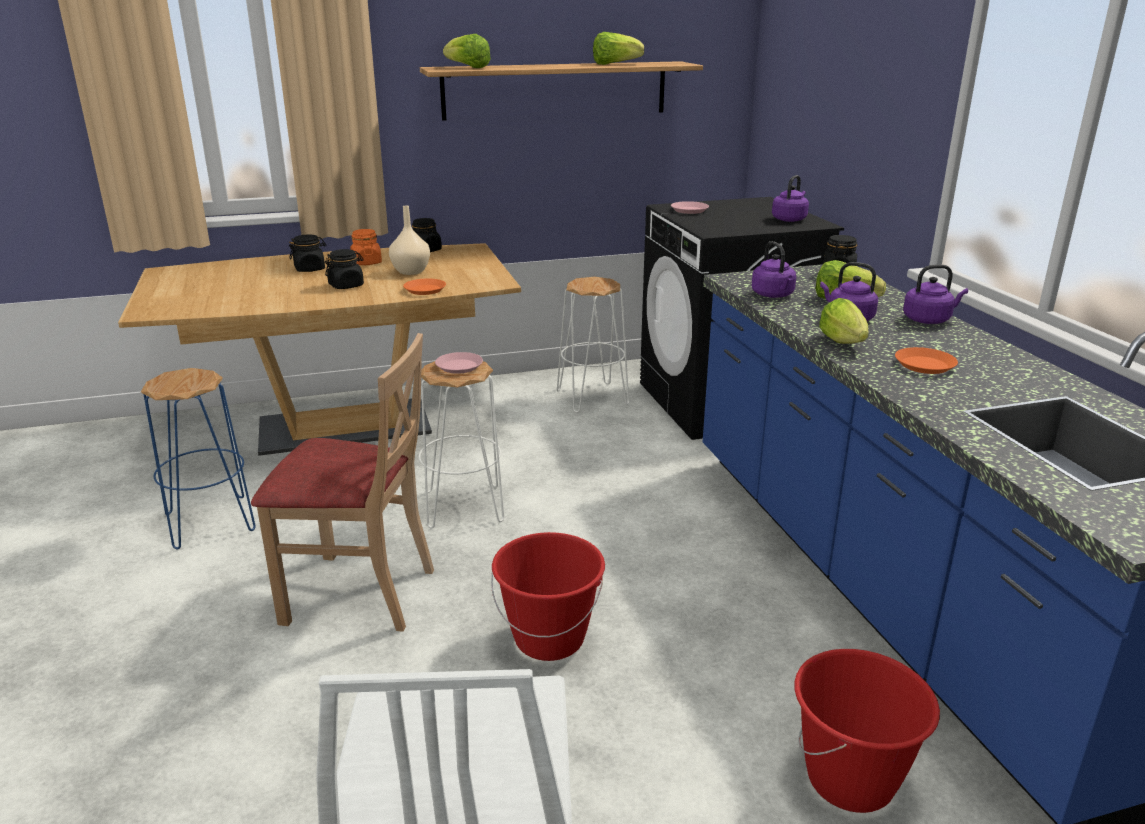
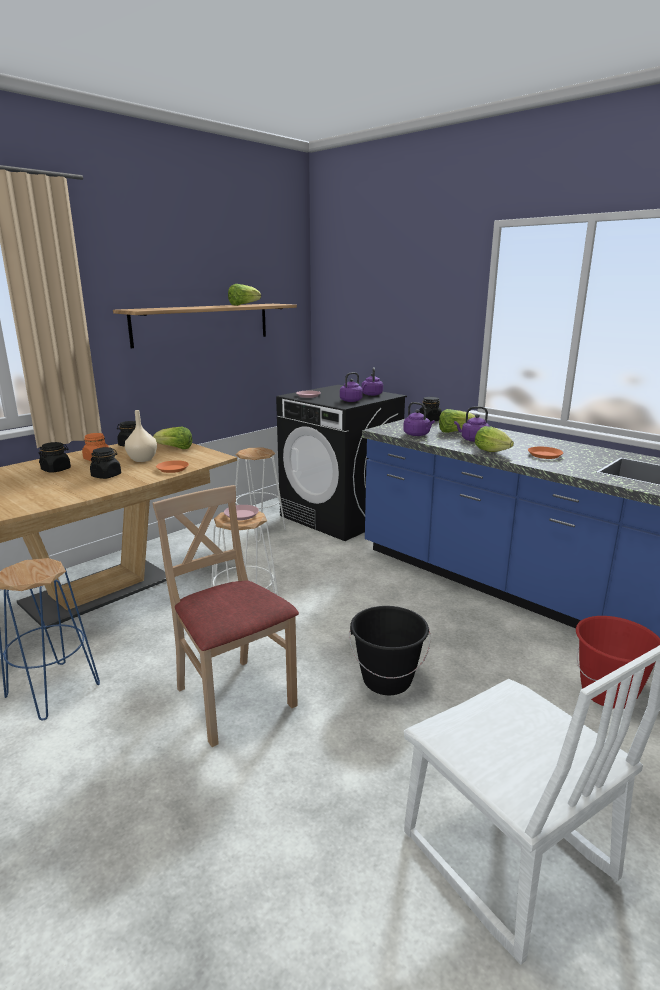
camera: 30 degrees left, 5 degrees down
(360, 593) = (233, 698): beige chair -> beige chair turned 105 degrees counterclockwise
(467, 67) = (153, 308): lettuce -> lettuce (175, 448)
(549, 639) = (387, 680): red bucket -> black bucket
(929, 320) = (509, 434): purple kettle -> purple kettle (352, 400)

